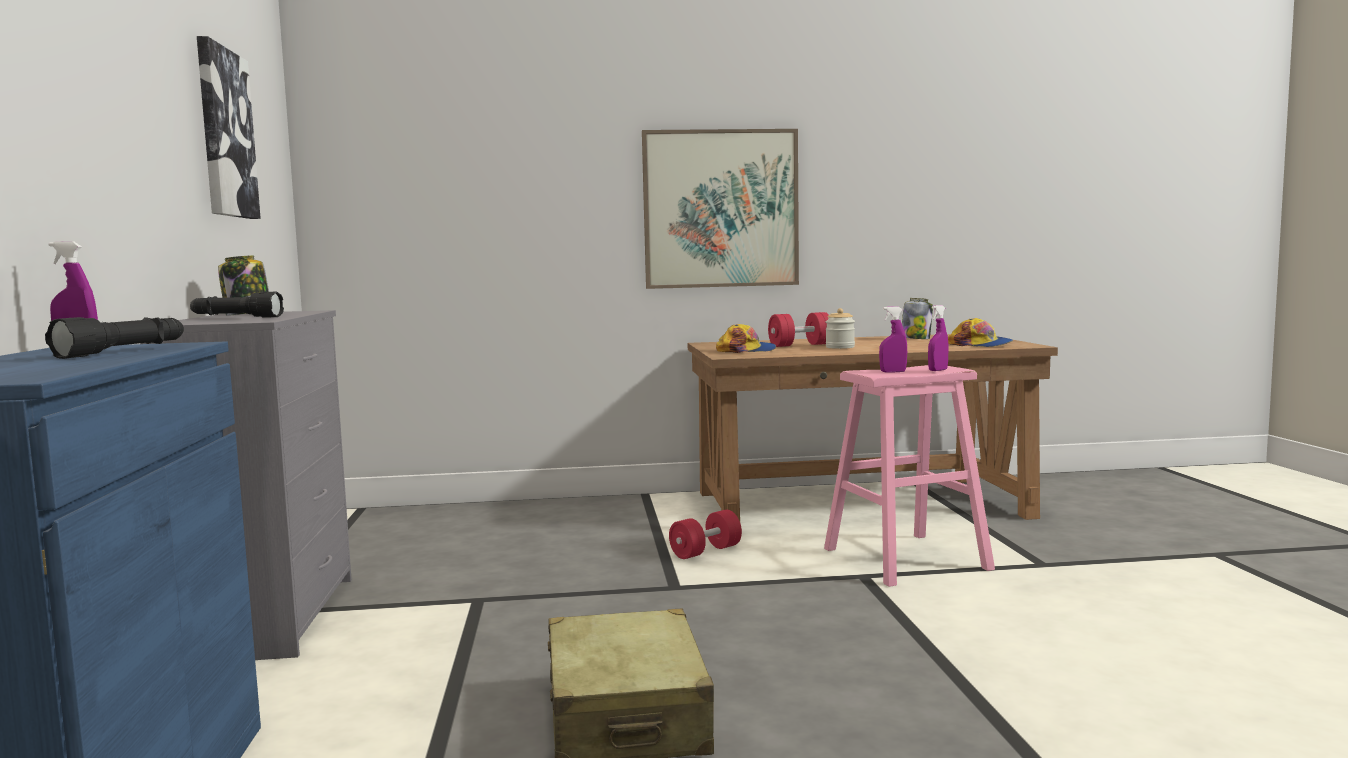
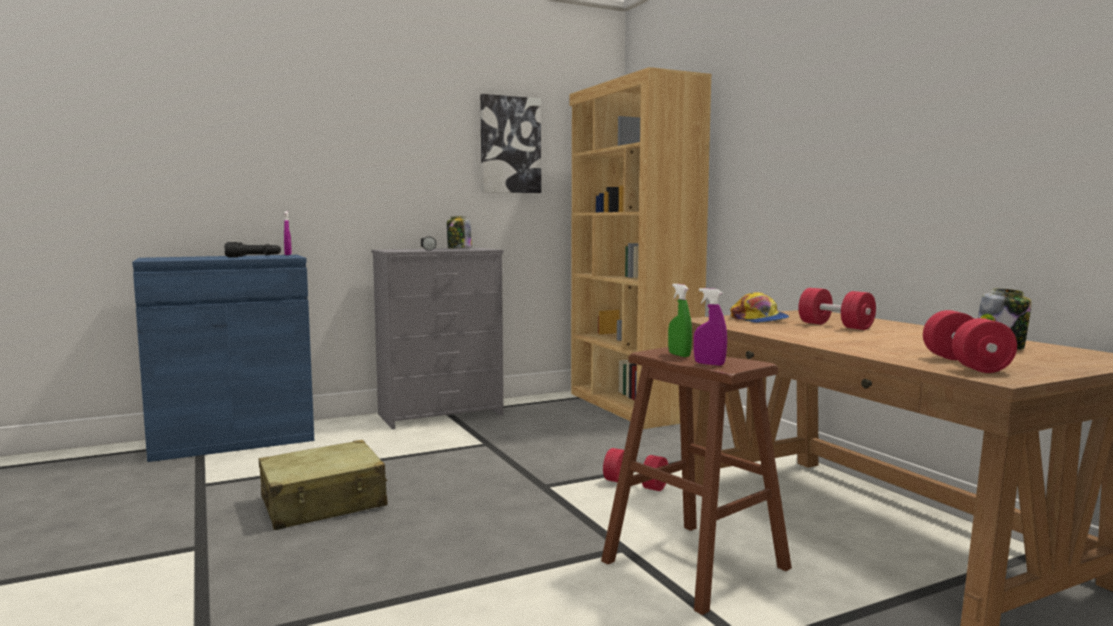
camera: 70 degrees right, 0 degrees up
(429, 518) = (631, 406): none -> brown bookcase
(720, 209) = (850, 172): picture -> none
(840, 347) = (834, 333): jar -> none
(893, 372) = (679, 355): purple spray bottle -> green spray bottle
(905, 559) = (694, 564): pink stool -> brown stool
(980, 345) = (965, 364): cap -> red dumbbell

